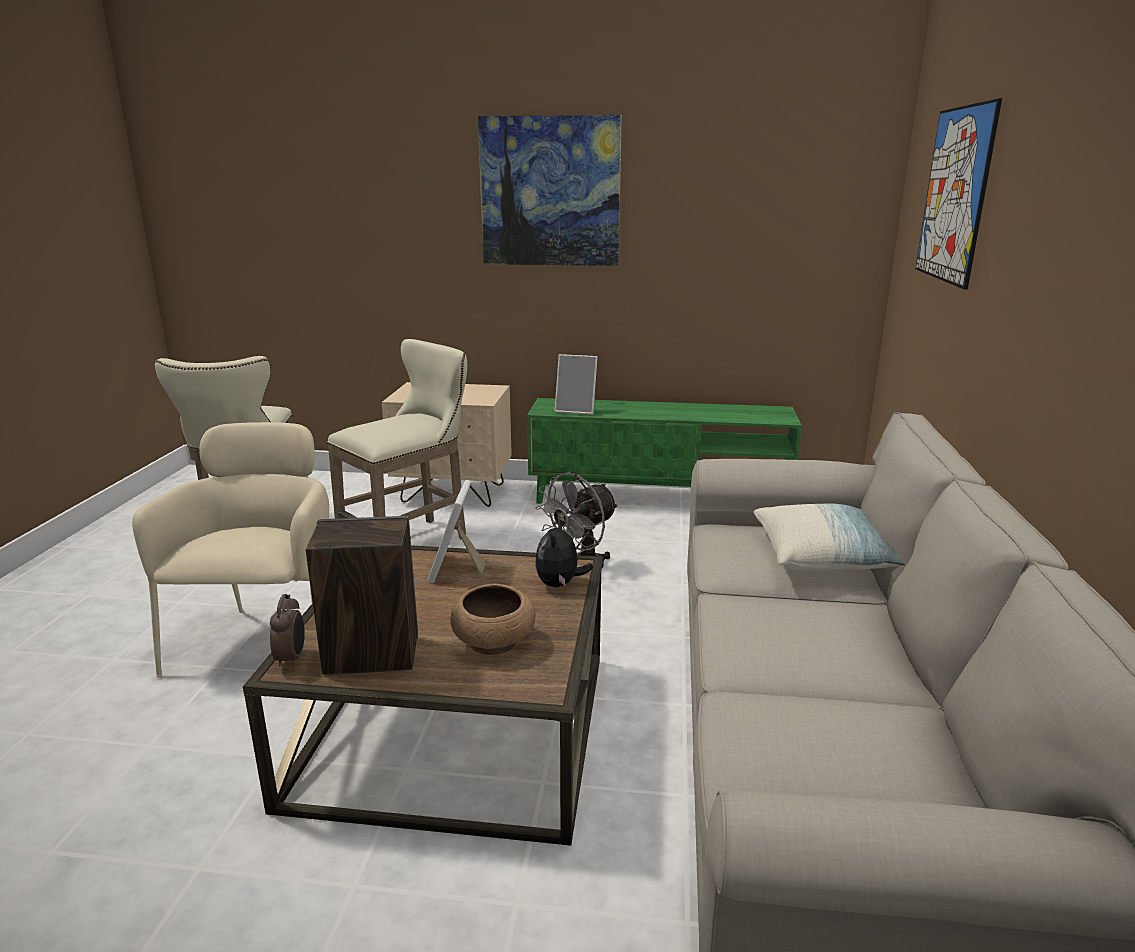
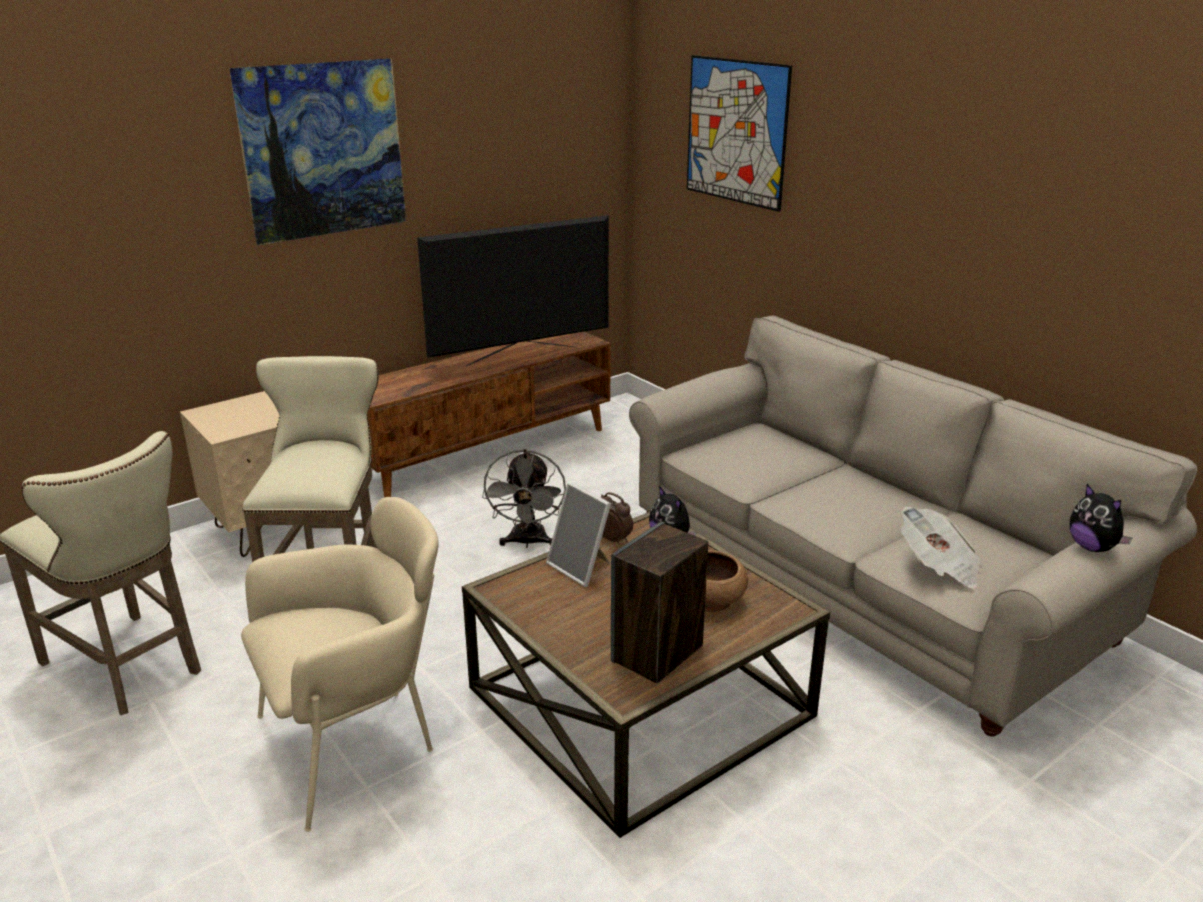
camera: 45 degrees left, 5 degrees up
(264, 638) = (357, 742): beige armchair -> beige armchair turned 105 degrees clockwise
(292, 658) = (612, 688): alarm clock -> alarm clock (614, 539)
(576, 410) = (407, 386): picture frame -> none
(659, 498) = (487, 452): green tv stand -> brown tv stand
(702, 414) = (521, 355): none -> television
(776, 743) = (939, 567): none -> newspaper
(823, 557) = (782, 446): pillow -> none
(940, 818) = (1092, 547): none -> plush toy

